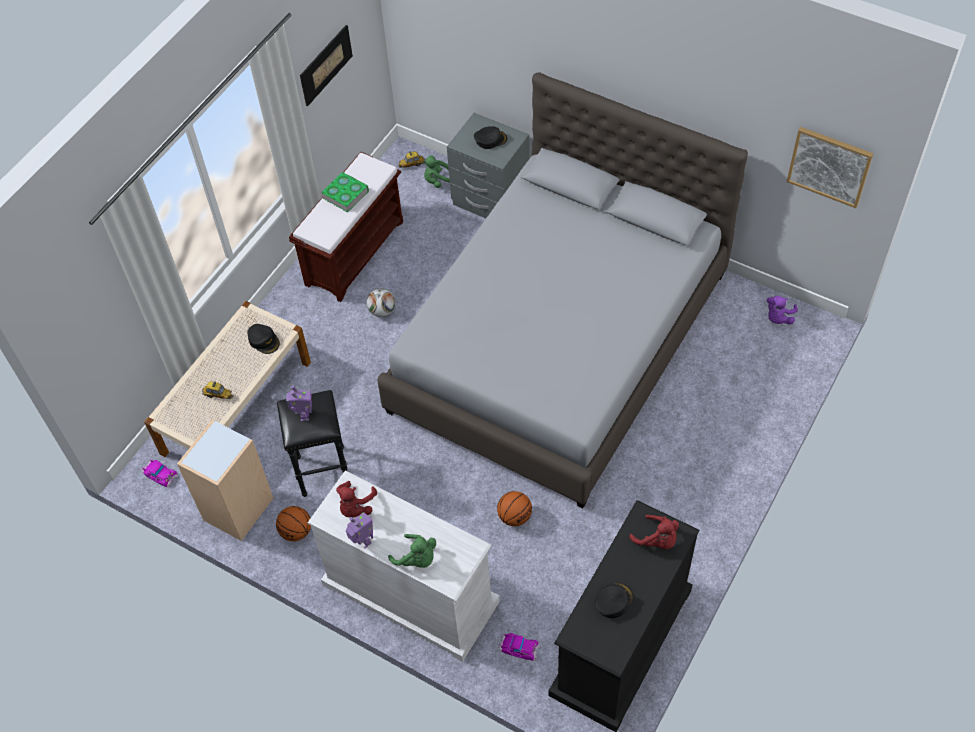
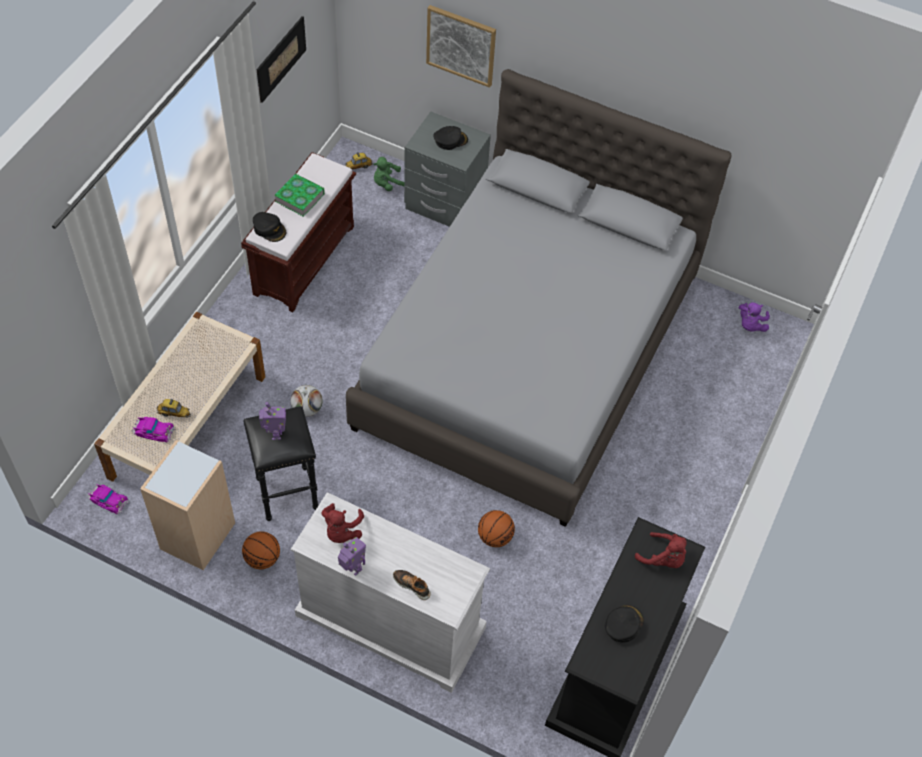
camera: 10 degrees left, 0 degrees up
(264, 340) = (220, 354): black cap -> black cap (269, 229)
(382, 311) = (338, 321): football -> football (307, 409)
(417, 559) = (412, 585): green plush toy -> shoe
(519, 647) = (510, 675): toy car -> toy car (153, 431)
(829, 166) = (816, 168): picture -> picture (461, 45)

